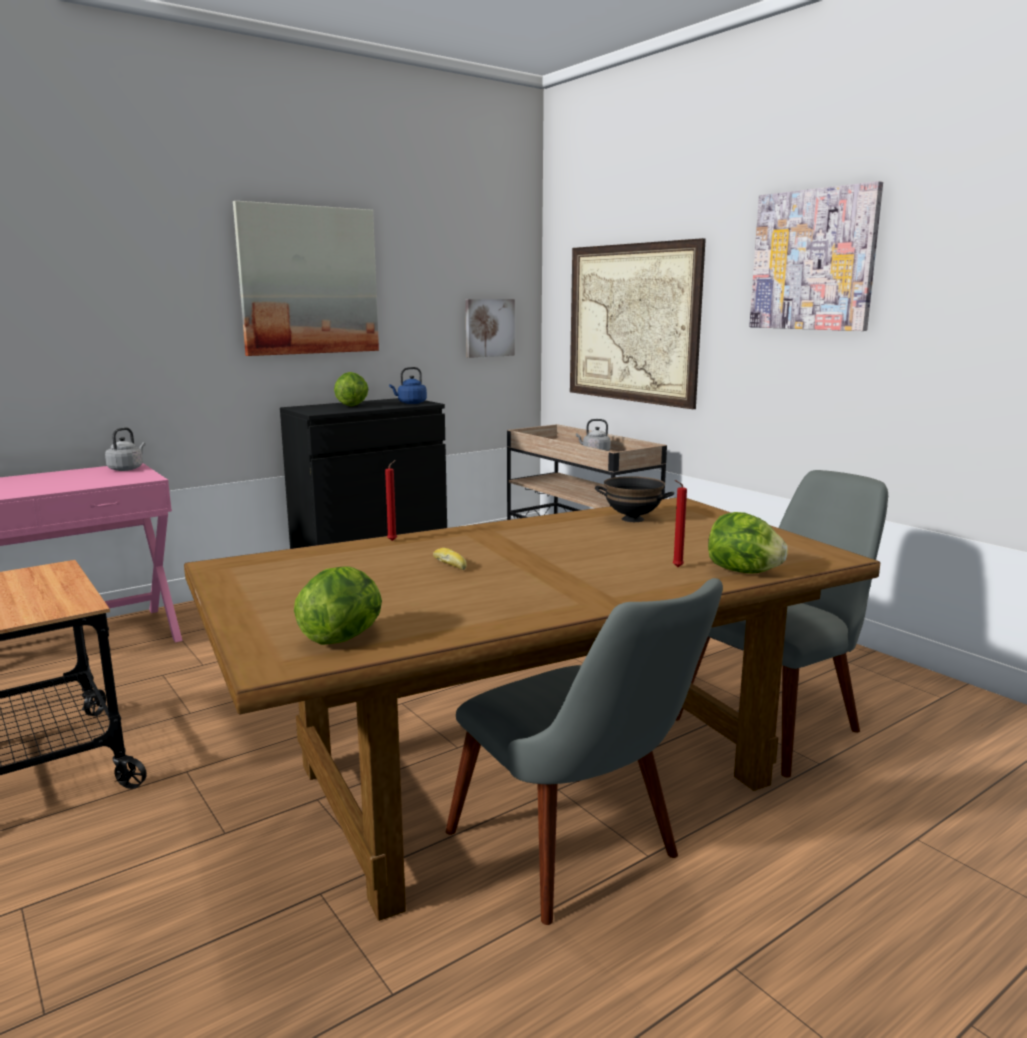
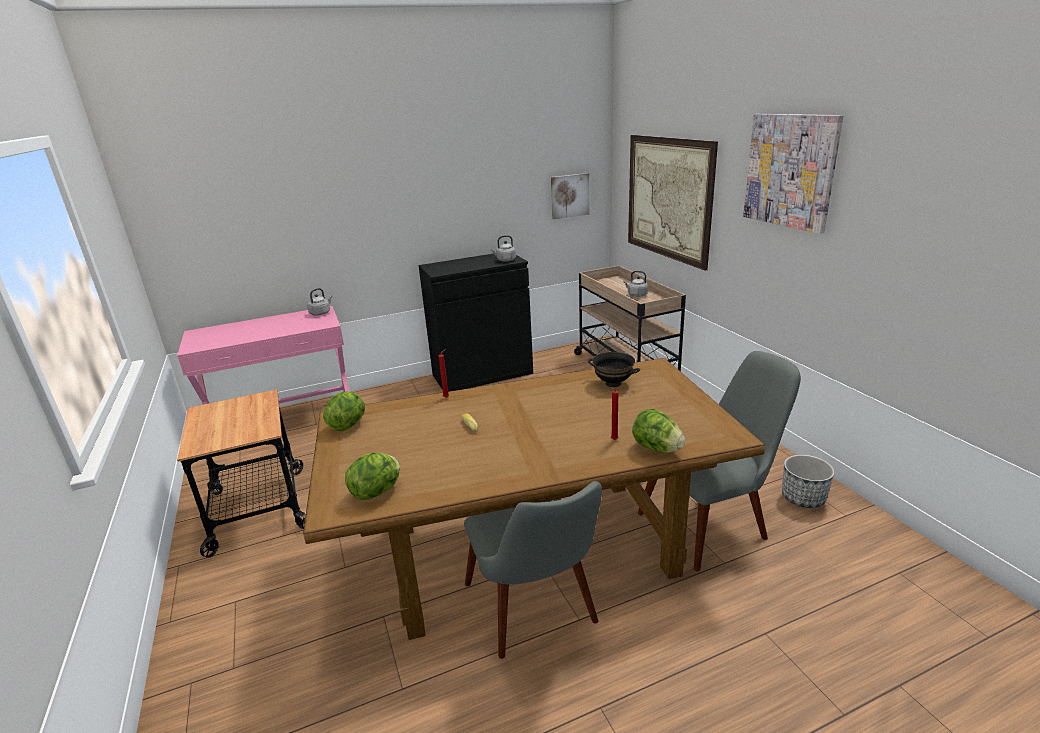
camera: 15 degrees right, 10 degrees up
(309, 281) = (434, 177): picture -> none
(352, 406) = (464, 264): lettuce -> lettuce (348, 425)
(410, 403) = (505, 260): blue kettle -> grey kettle
(880, 684) = (803, 498): none -> planter

